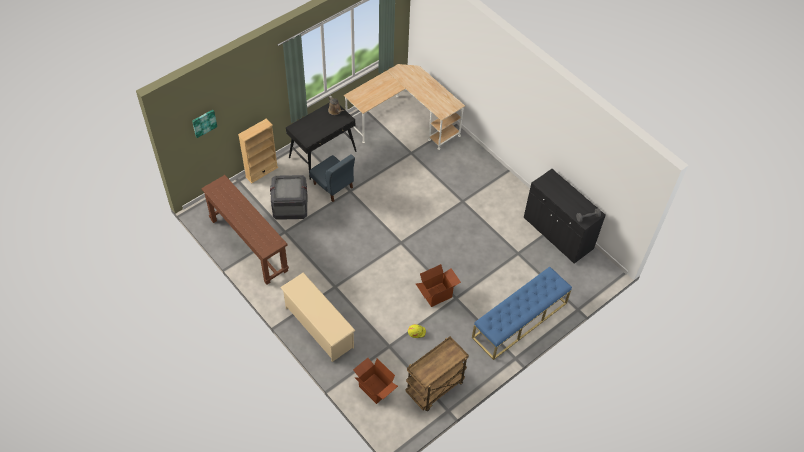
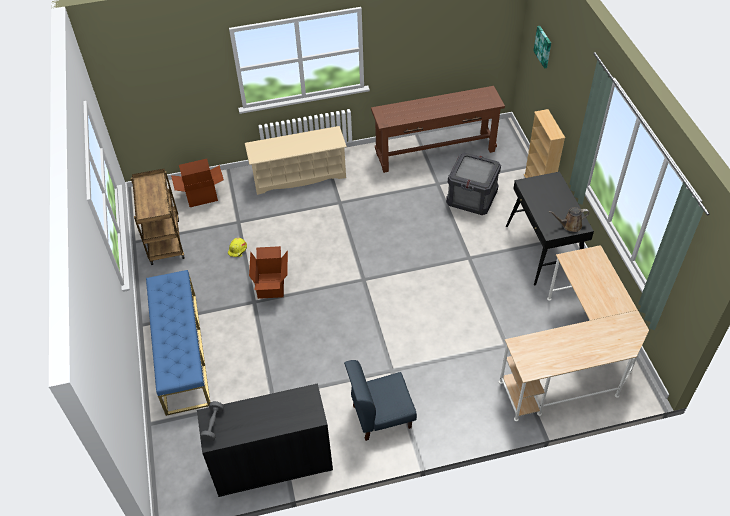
camera: 120 degrees right, 5 degrees down
(333, 186) = (485, 244): blue chair -> blue chair (381, 416)

